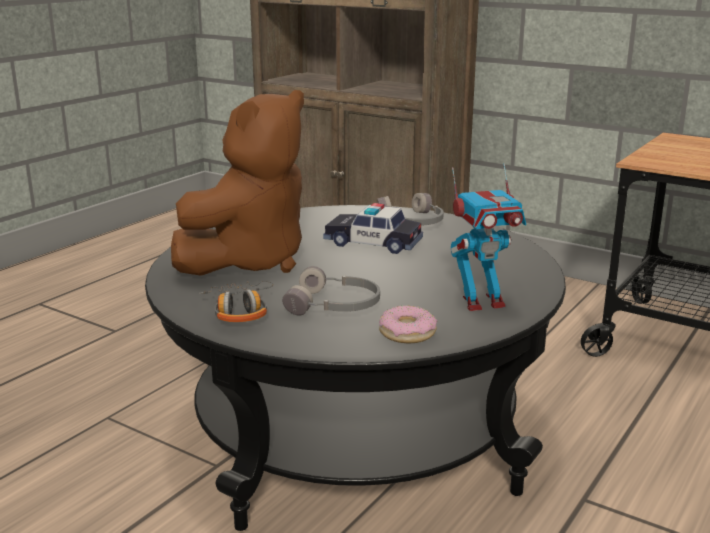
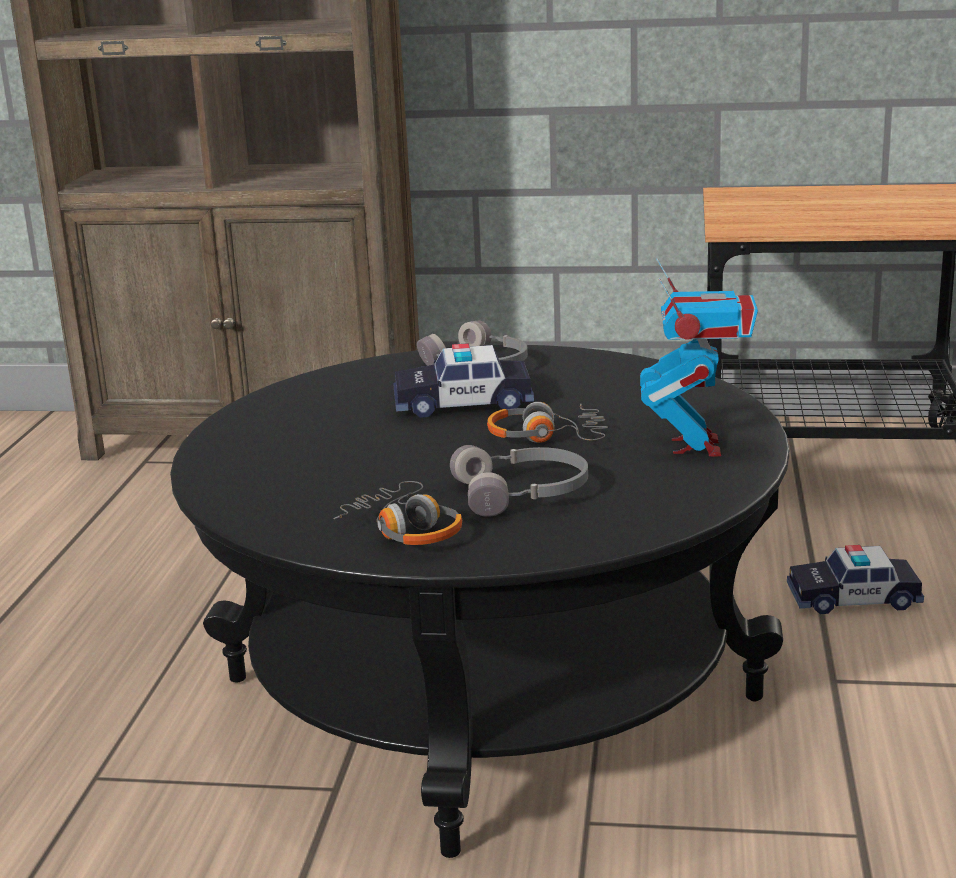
camera: 25 degrees left, 0 degrees up
(250, 261) = (324, 464): brown plush toy -> none
(395, 274) = (547, 437): none -> headphones
(407, 333) = (657, 503): donut -> none
(482, 302) = (697, 446): toy robot -> toy robot turned 45 degrees counterclockwise
(649, 446) = (853, 598): none -> toy car

